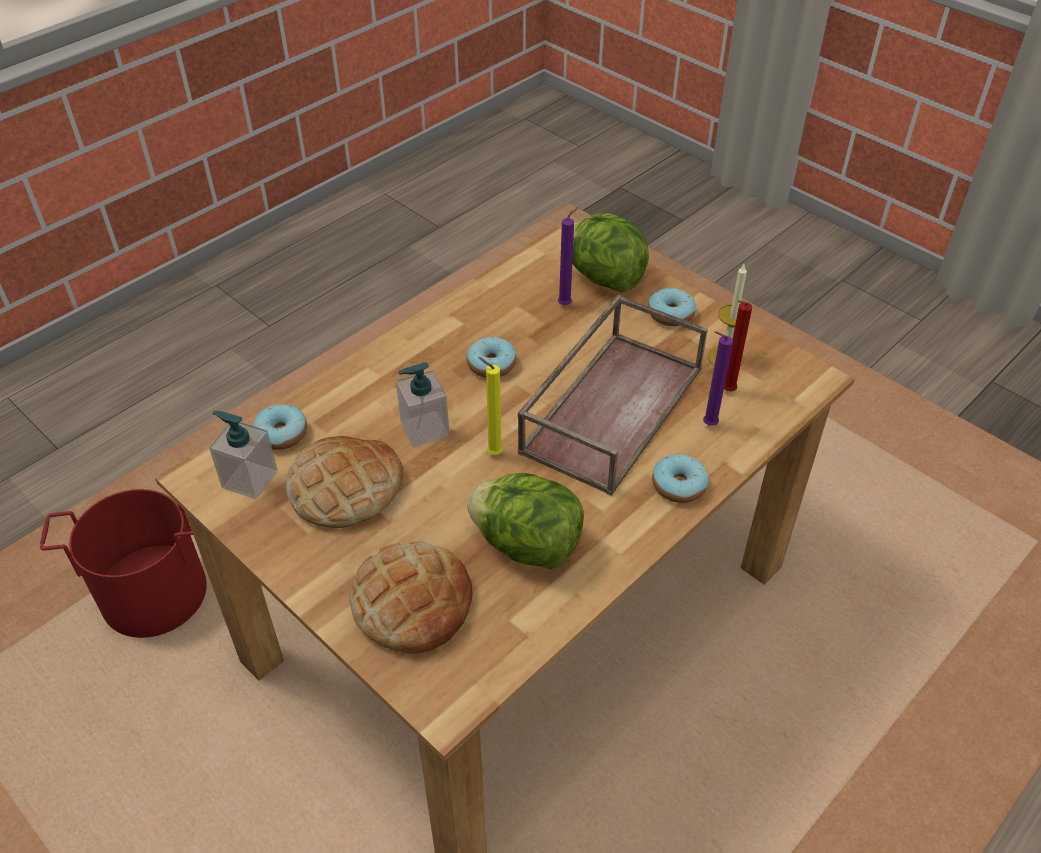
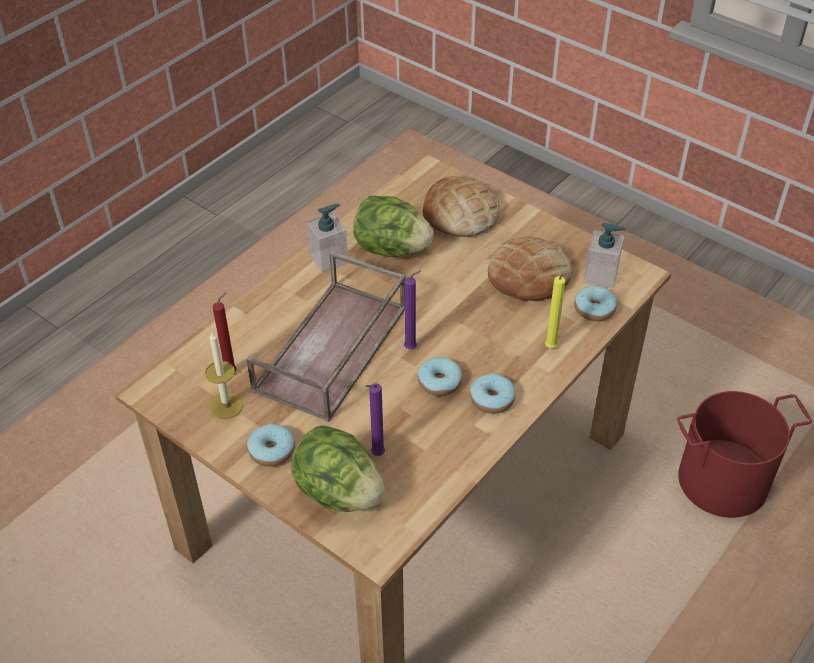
camera: 175 degrees right, 0 degrees up
(424, 429) = (483, 321): soap dispenser -> soap dispenser (329, 258)
(492, 453) = (425, 307): yellow candle -> yellow candle (553, 347)
(679, 485) = (283, 294): donut -> donut (492, 399)
(707, 425) = (254, 341): purple candle -> purple candle (412, 348)

